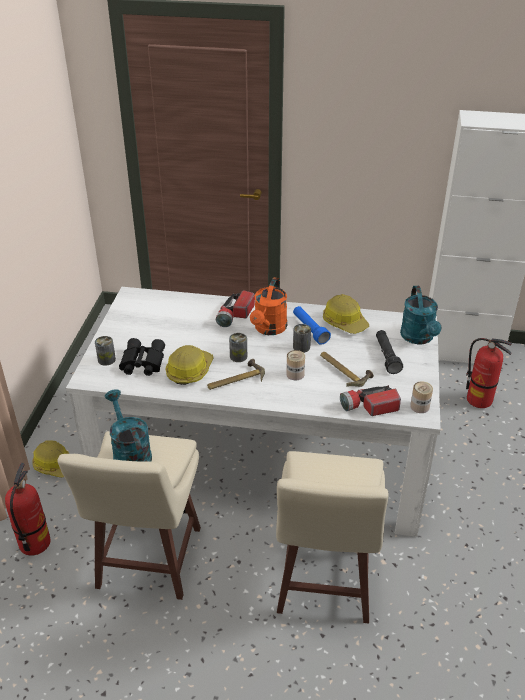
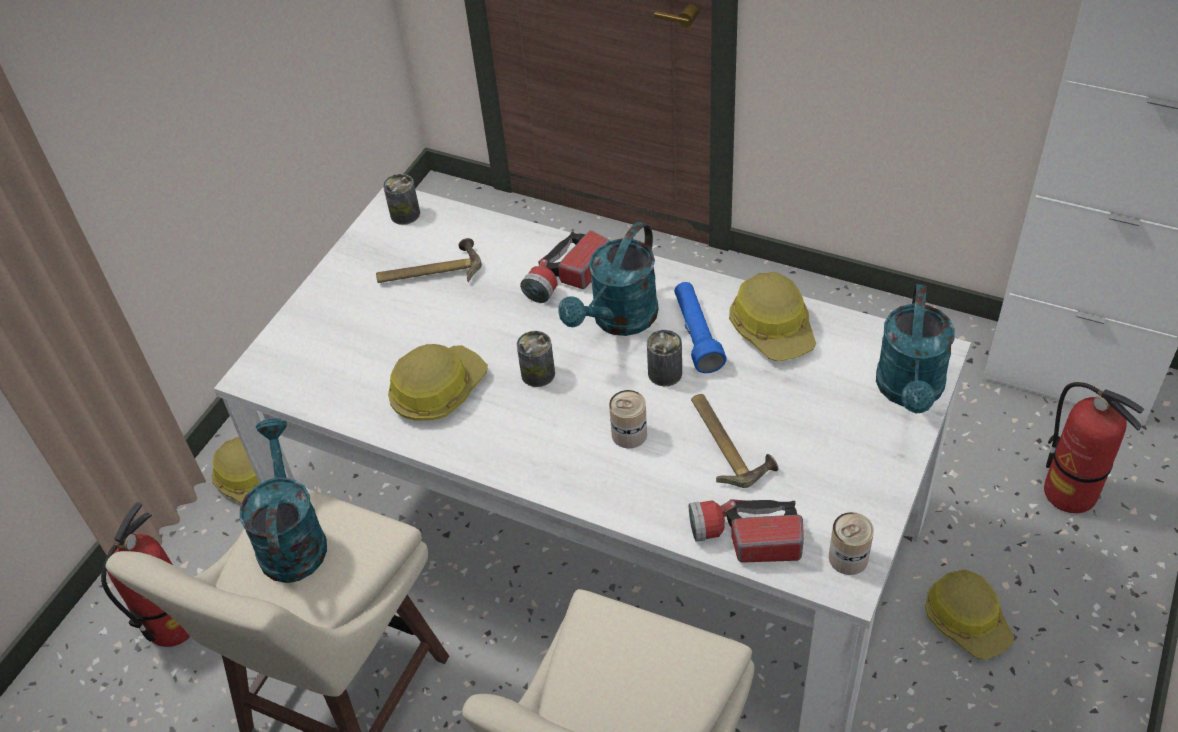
camera: 20 degrees right, 10 degrees up
(106, 359) = (303, 340): can -> can (405, 214)
(141, 363) = (360, 357): black binoculars -> none
(235, 379) = (513, 426): hammer -> hammer (429, 271)
(269, 329) = (618, 321): orange watering can -> turquoise watering can
(386, 356) = (826, 425): black flashlight -> none
(453, 461) = (967, 619): none -> hard hat

